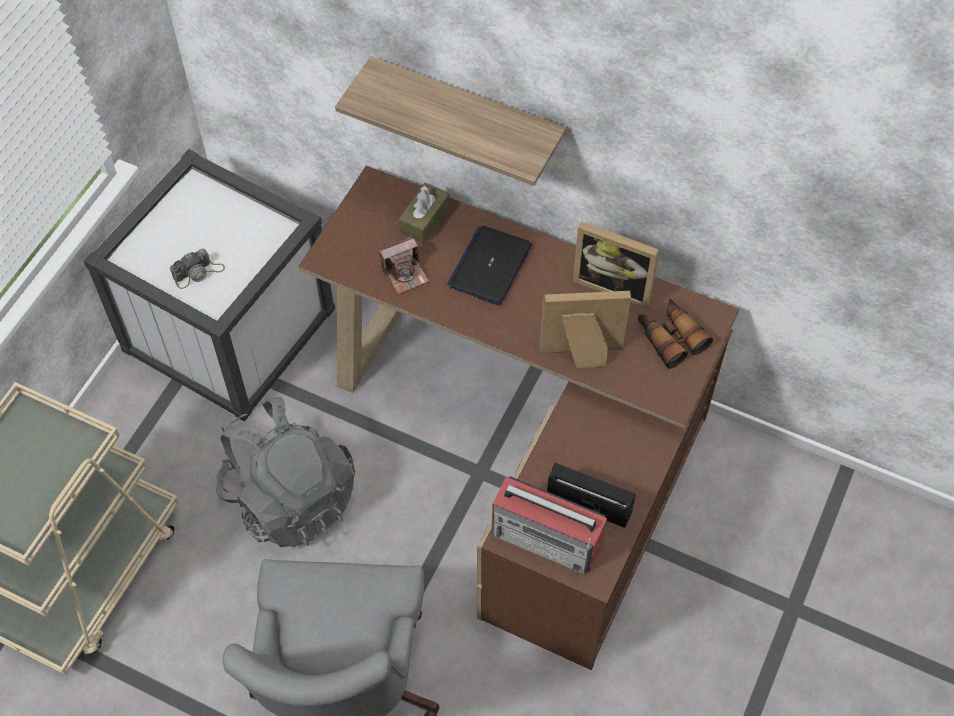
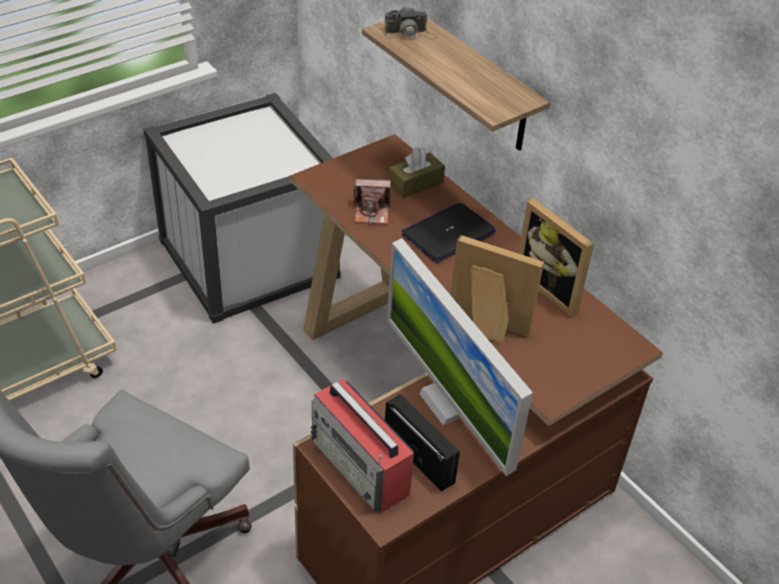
camera: 25 degrees right, 15 degrees down
(198, 273) = (221, 168): camera -> camera (410, 33)
(290, 497) = (209, 391): grey backpack -> none
(580, 439) = (448, 402): none -> monitor
(670, 337) = (579, 347): binoculars -> none

